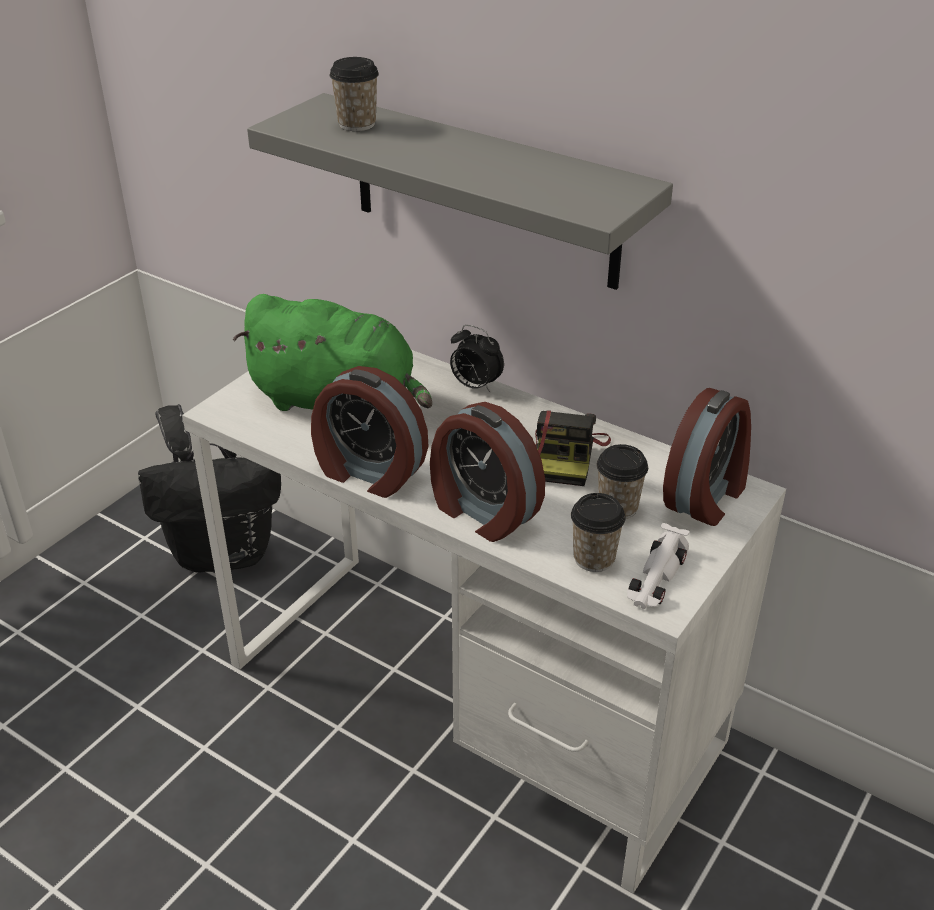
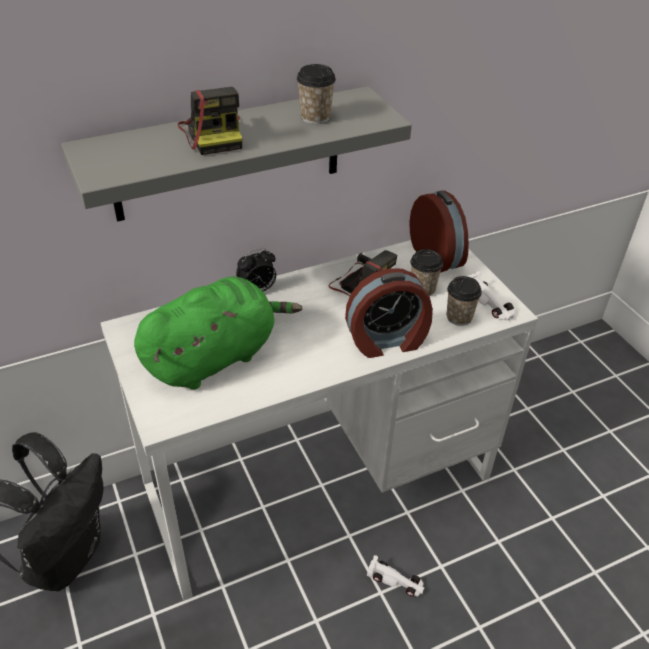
camera: 60 degrees left, 5 degrees up
(357, 124) = (145, 148): cup -> cup (315, 117)
(368, 473) = (307, 374): alarm clock -> none
(380, 849) = (396, 580): none -> white toy car
(426, 143) = (213, 134): none -> camera

